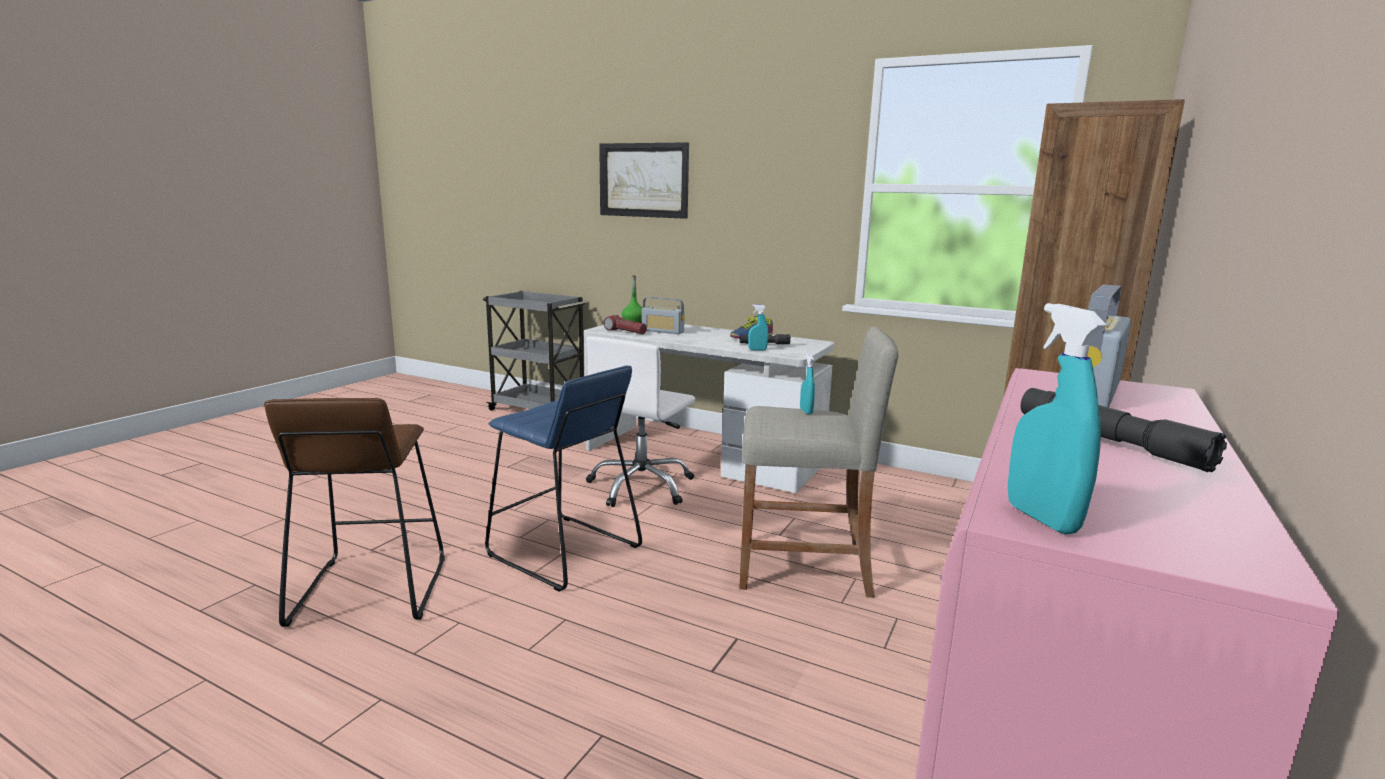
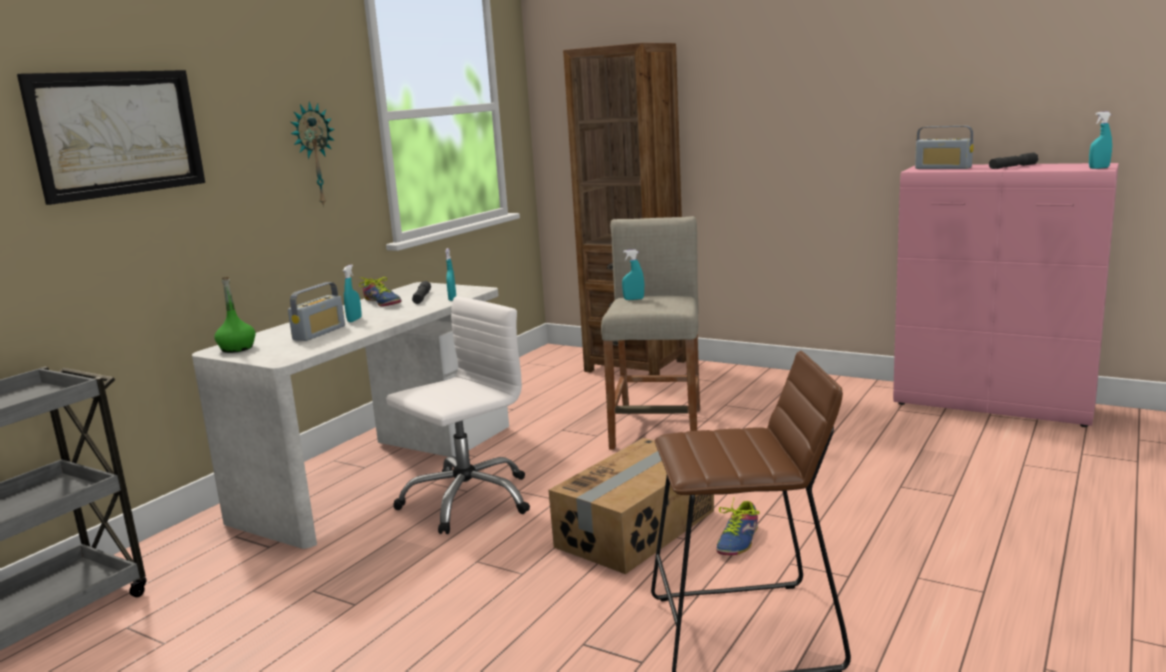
camera: 85 degrees left, 0 degrees up
(517, 598) = (738, 540): none -> shoe
(563, 551) = (637, 529): blue stool -> cardboard box
(625, 332) = (310, 347): flashlight -> none
(641, 486) = (467, 500): white office chair -> white office chair turned 75 degrees counterclockwise
(696, 335) = (354, 320): none -> turquoise spray bottle
(781, 212) = (313, 155): none -> wall clock

